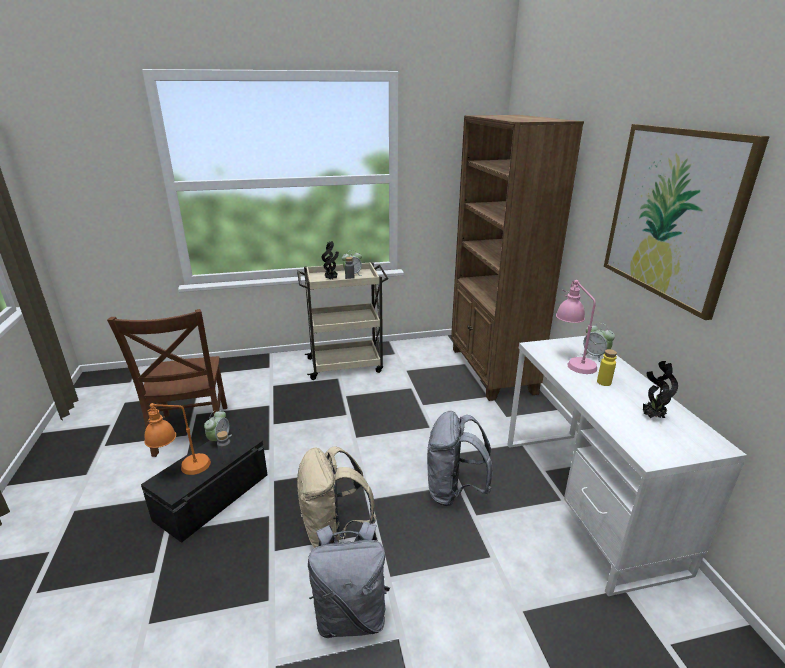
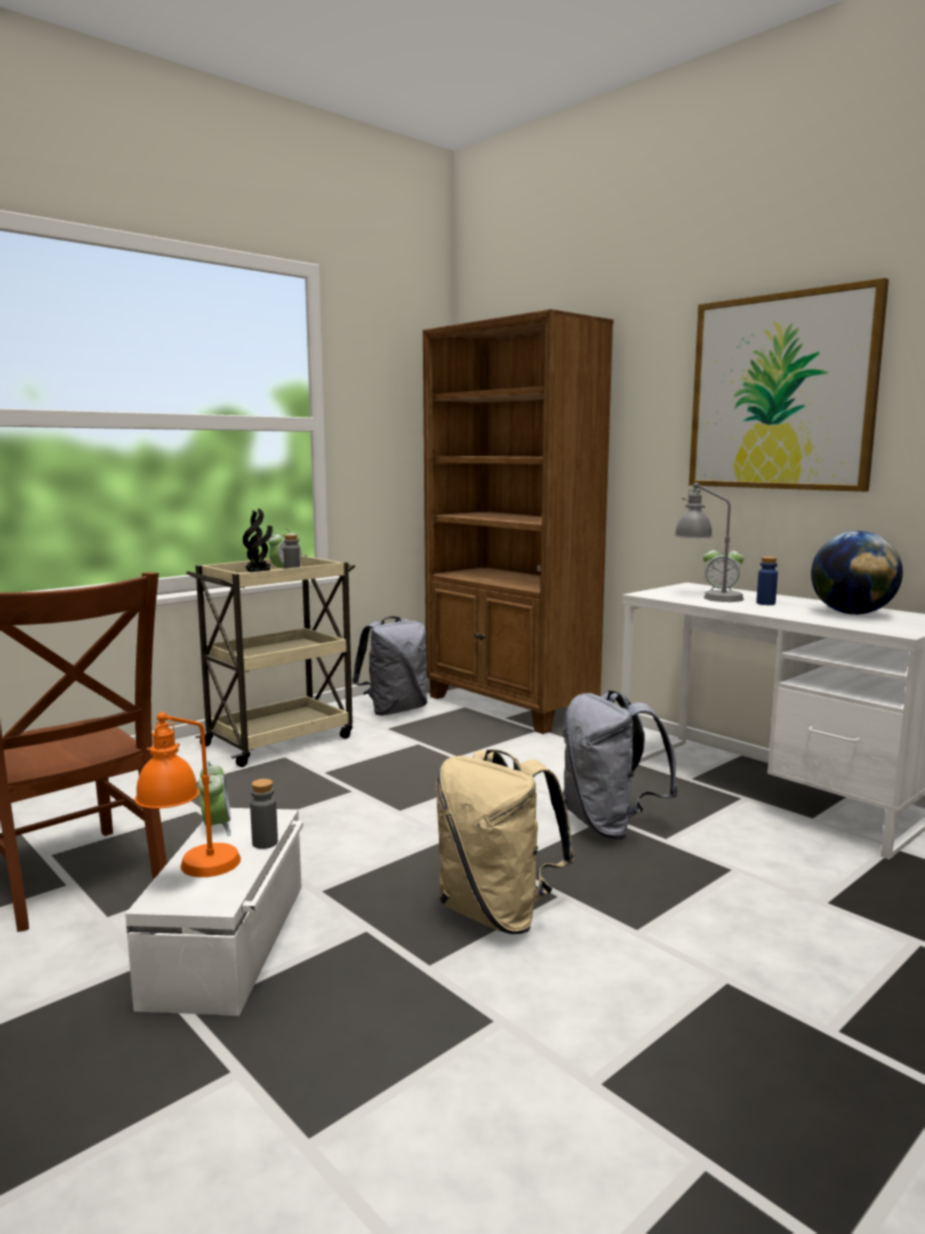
camera: 30 degrees left, 15 degrees down
(213, 497) = (231, 942): black storage box -> white storage box
(351, 614) = (636, 985): grey backpack -> grey backpack (394, 710)
(572, 361) = (706, 597): pink table lamp -> grey table lamp
(604, 382) = (765, 603): yellow bottle -> blue bottle
(651, 416) = (851, 613): potted plant -> globe

